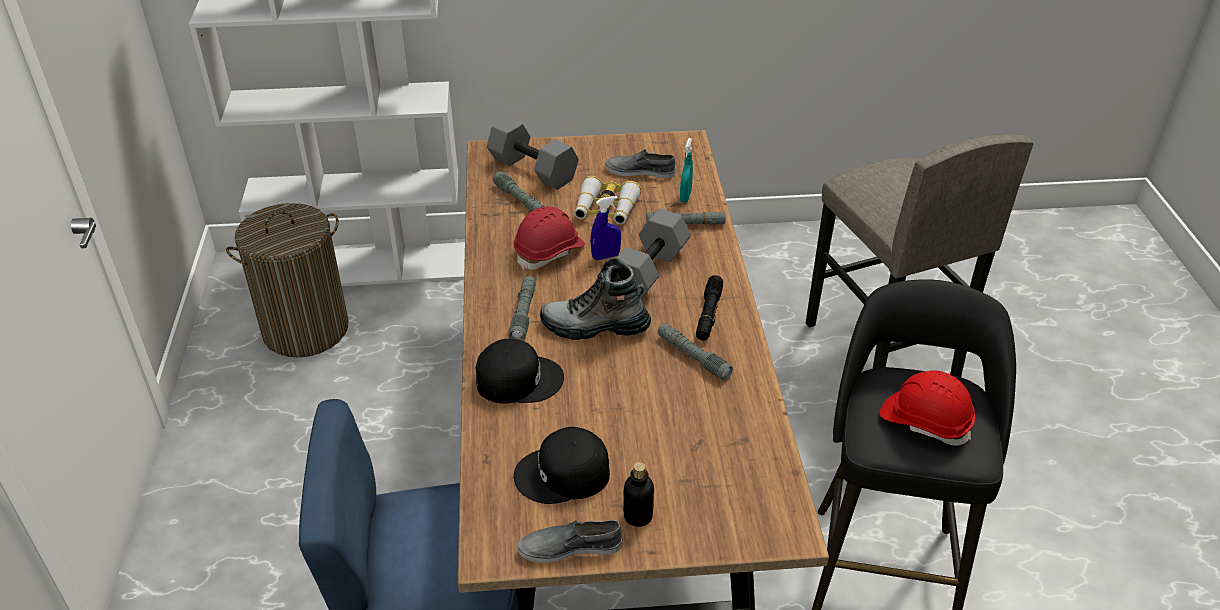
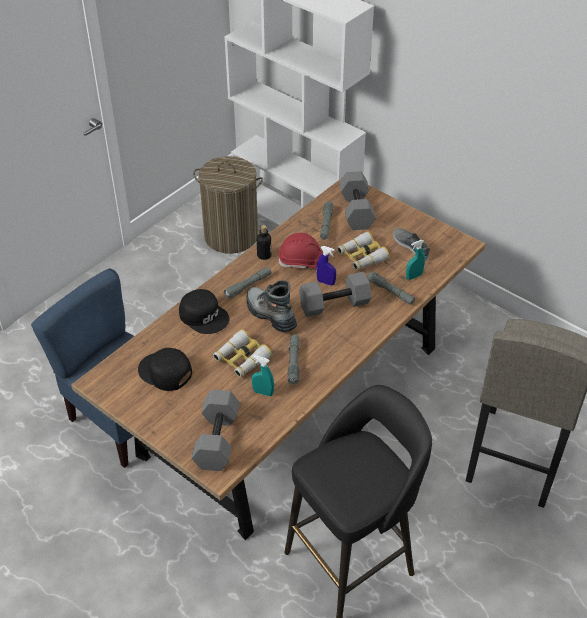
camera: 45 degrees right, 5 degrees up
(570, 547) = (127, 404): grey shoe -> none
(632, 394) = (241, 359): none -> binoculars
(638, 516) = (168, 413): bottle -> bottle (264, 255)
(708, 314) = (332, 347): black flashlight -> none
(708, 411) = (263, 392): none -> turquoise spray bottle
(733, 500) = (216, 439): none -> grey dumbbell
(925, 421) = (350, 476): red hard hat -> none

